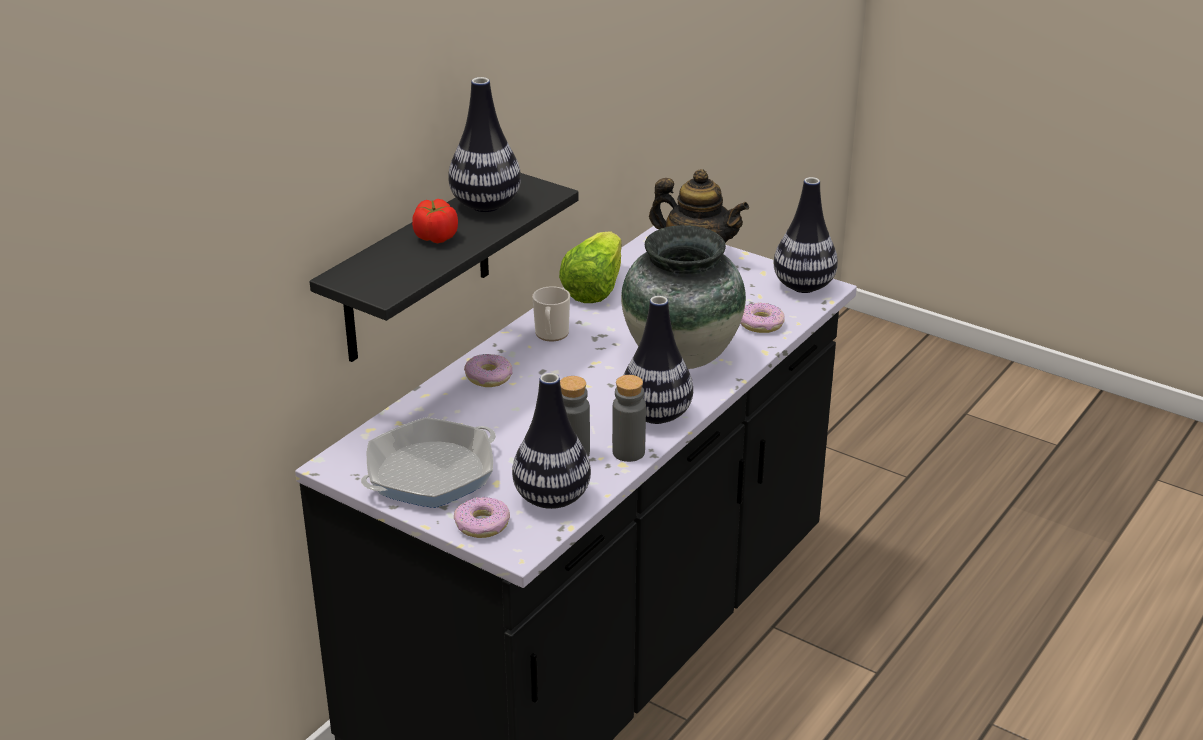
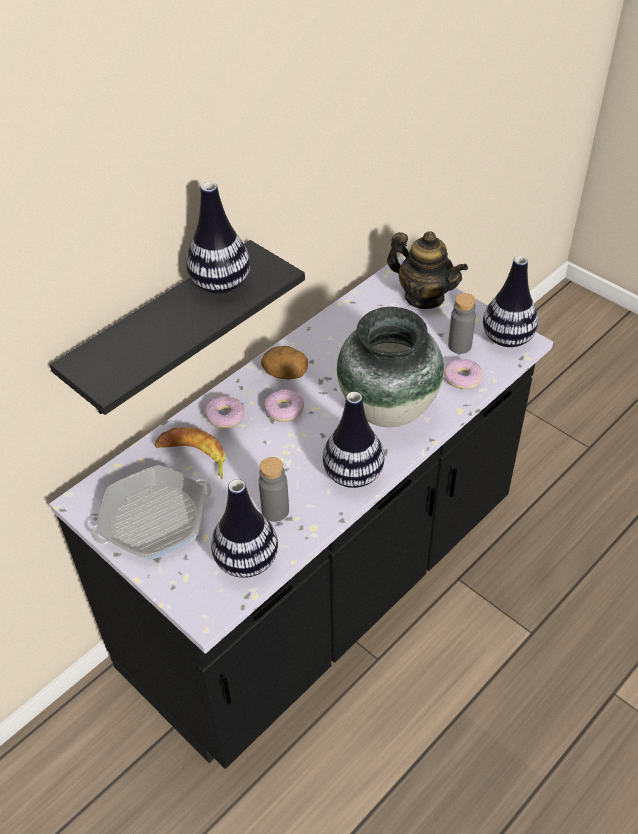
camera: 10 degrees right, 15 degrees up
(436, 237) = (168, 321): tomato -> none
(461, 415) = (193, 457): none -> banana
(482, 525) = (183, 584): donut -> donut (284, 410)
(551, 335) = (285, 374): mug -> potato
(594, 288) = (332, 325): lettuce -> none
(628, 452) = (321, 514): grey bottle -> grey bottle (459, 345)

